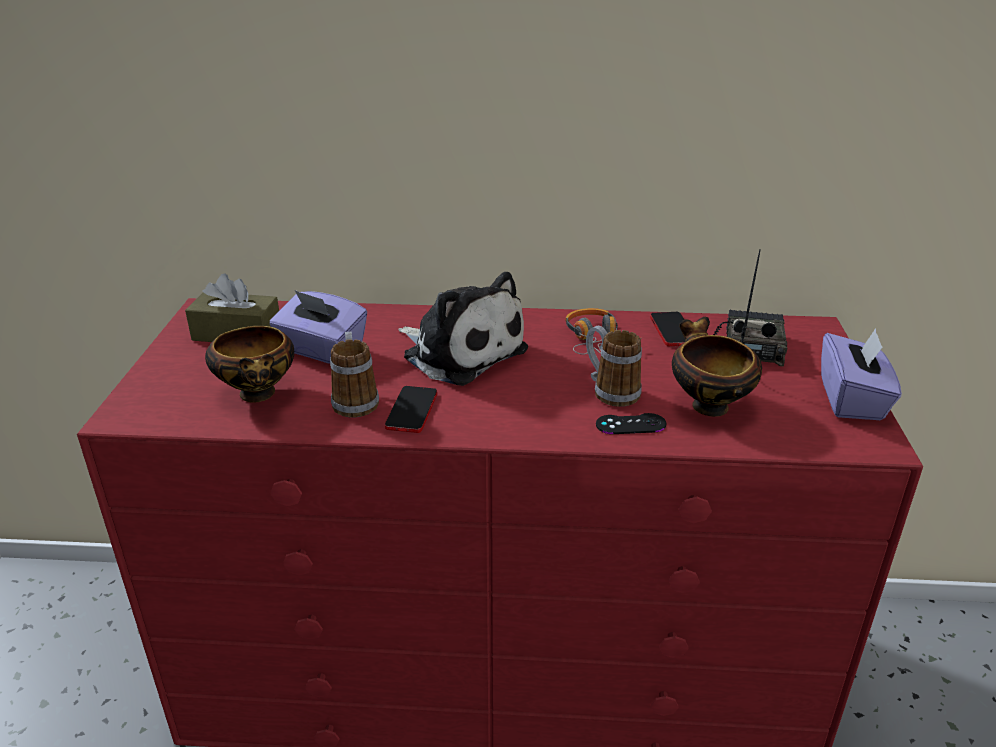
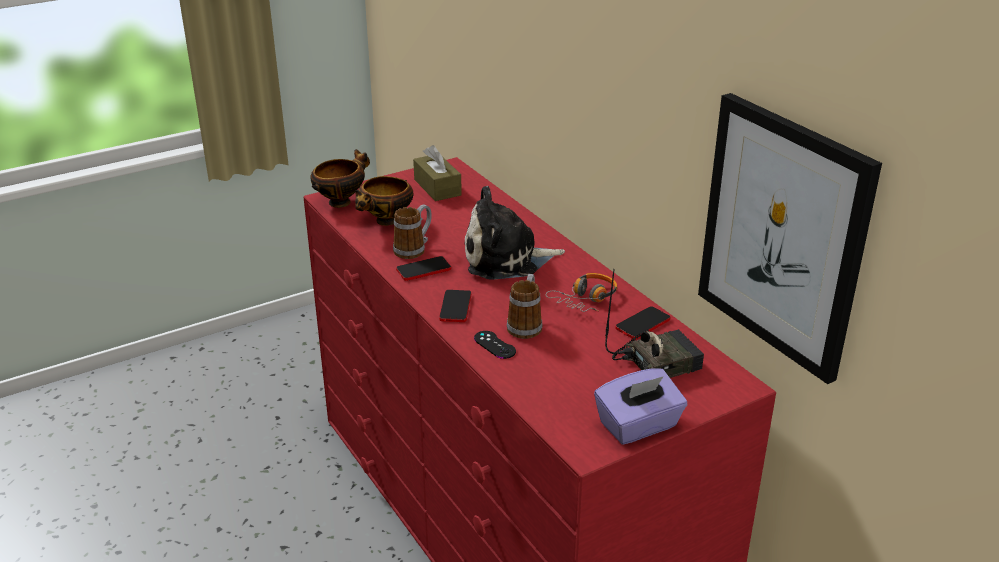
camera: 55 degrees right, 0 degrees up
(321, 350) = (452, 218): purple tissue box -> none
(461, 352) = (506, 259): plush toy -> plush toy turned 75 degrees clockwise
(523, 420) = (455, 307): none -> phone
(707, 405) = (554, 366): bowl -> bowl (341, 201)
(828, 153) = (783, 235): none -> picture

